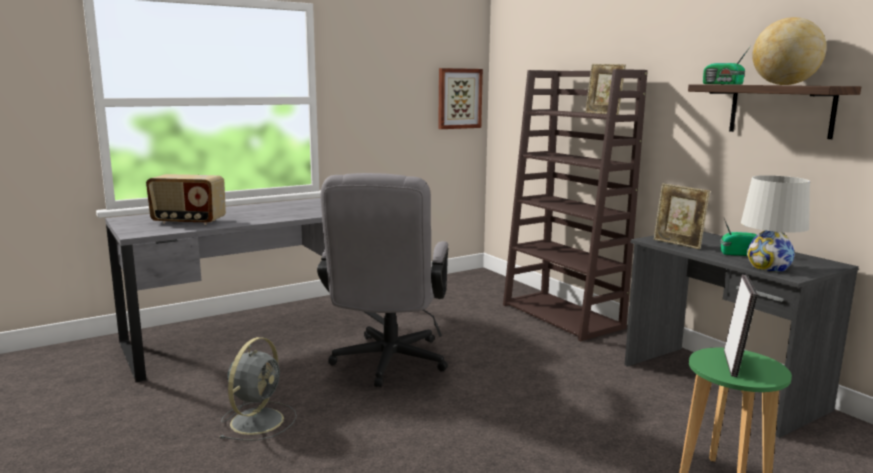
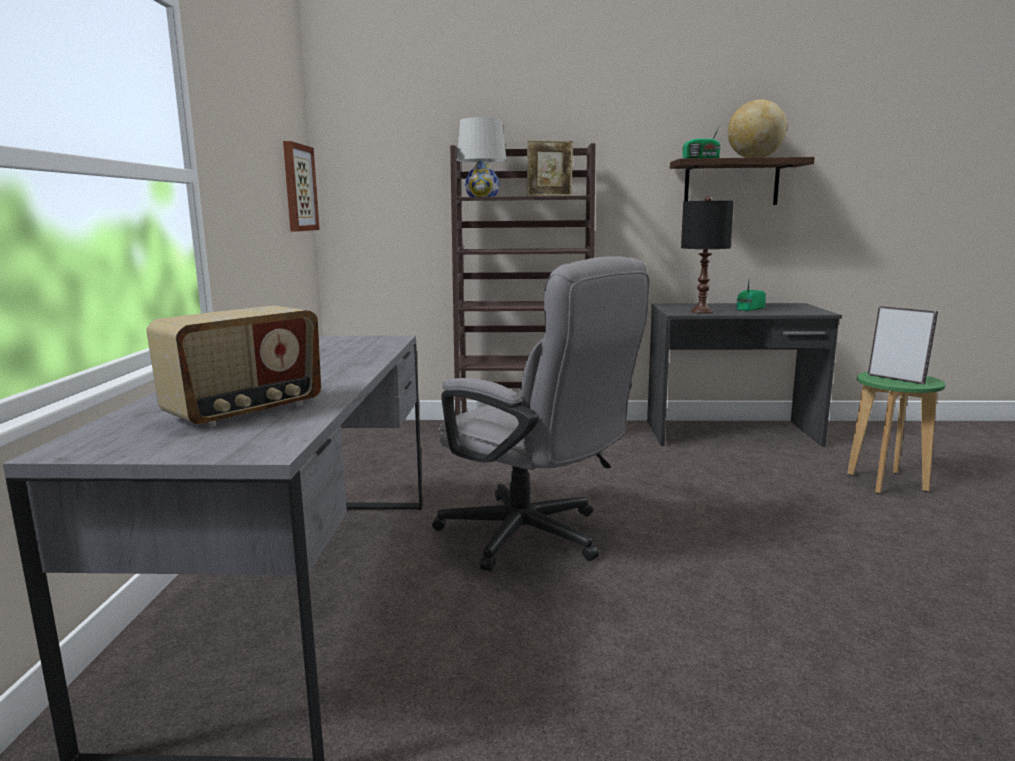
camera: 55 degrees left, 0 degrees up
(258, 420) = (612, 667): grey fan -> none
(678, 244) = (702, 312): picture frame -> black table lamp
(768, 267) = (794, 311): white table lamp -> white table lamp (482, 197)

